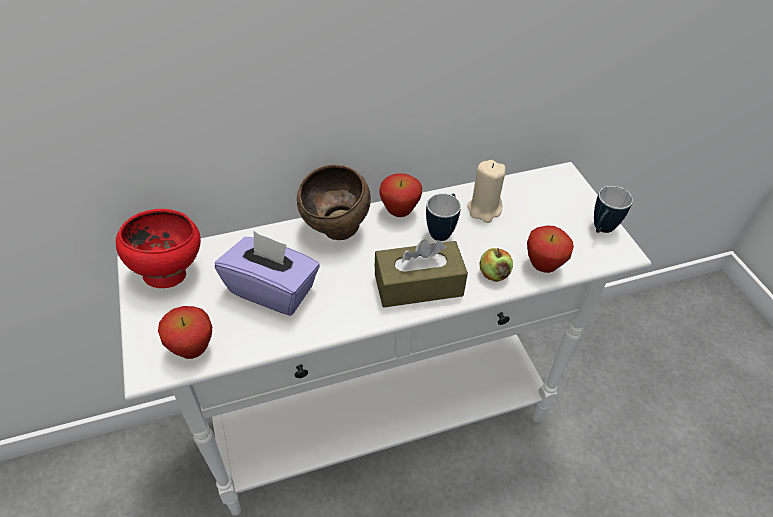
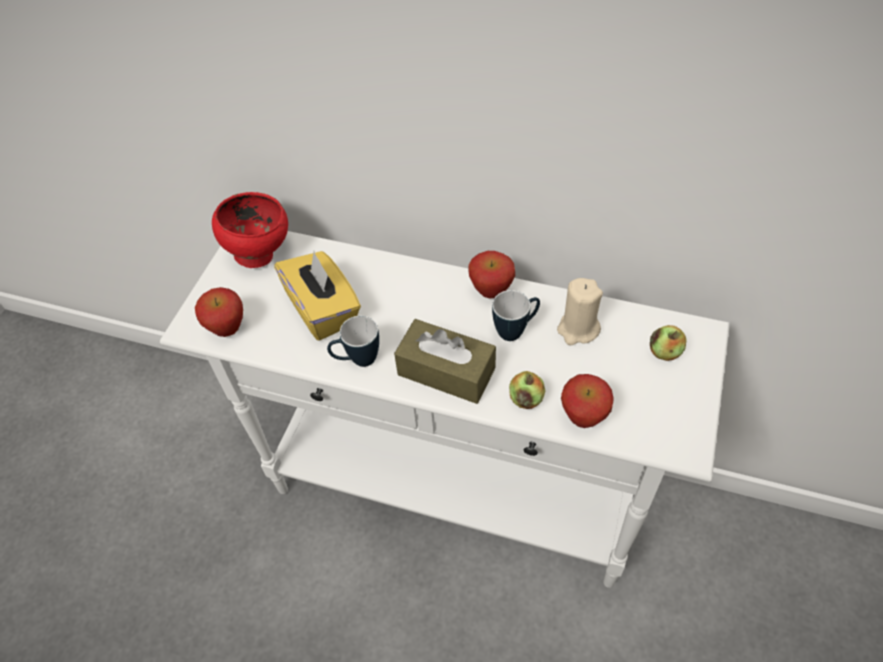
camera: 40 degrees right, 5 degrees up
(272, 289) = (323, 310): purple tissue box -> yellow tissue box
(336, 231) = (419, 282): brown bowl -> none
(552, 197) = (664, 352): none -> apple
(601, 230) = (685, 414): mug -> mug (357, 360)

